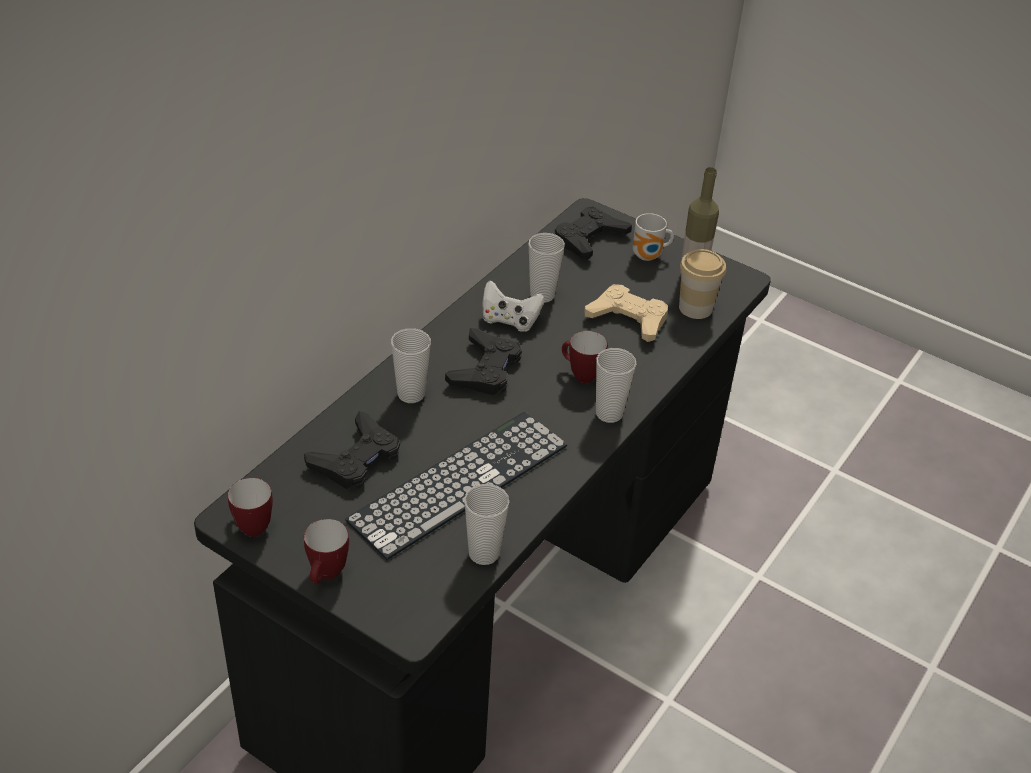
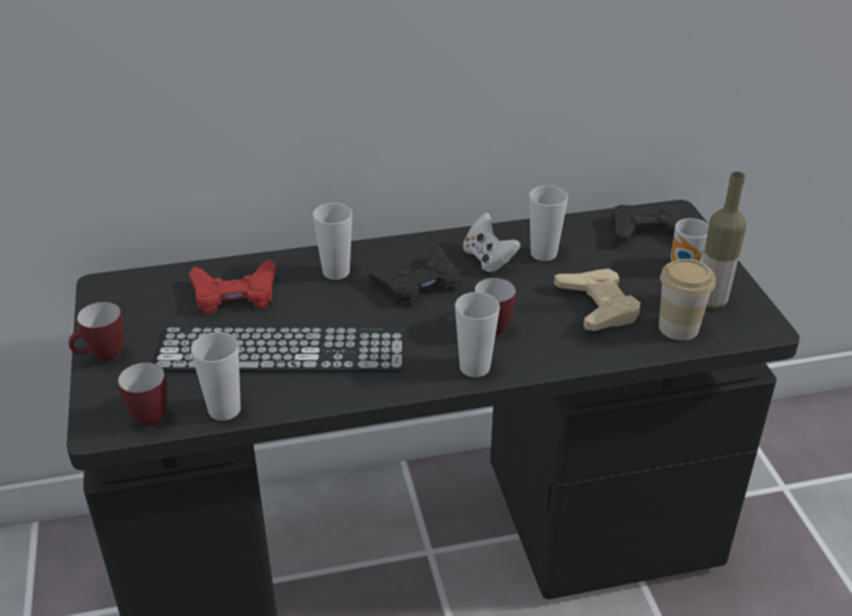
camera: 45 degrees right, 5 degrees down
(250, 525) = (107, 297): mug -> mug (151, 414)
(356, 459) = (234, 294): black game controller -> red game controller

